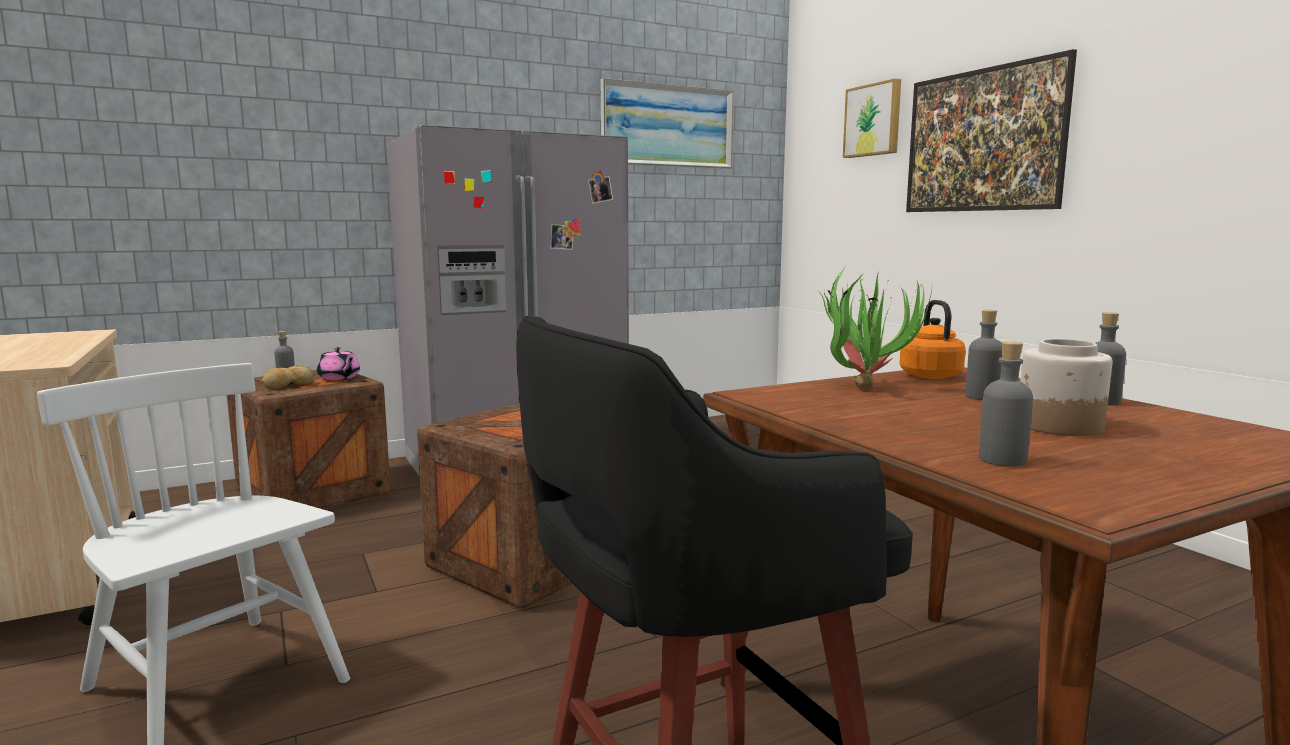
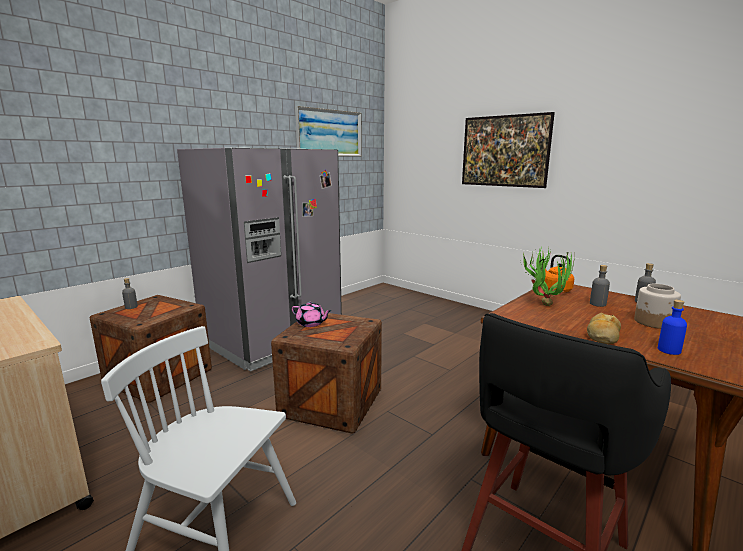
camera: 20 degrees left, 5 degrees up
(288, 385) = (143, 315): bread -> bread (602, 336)
(339, 378) = (171, 304): pink teapot -> pink teapot (311, 323)
(873, 120) = (440, 134): picture -> none
(1002, 460) = (669, 350): grey bottle -> blue bottle

